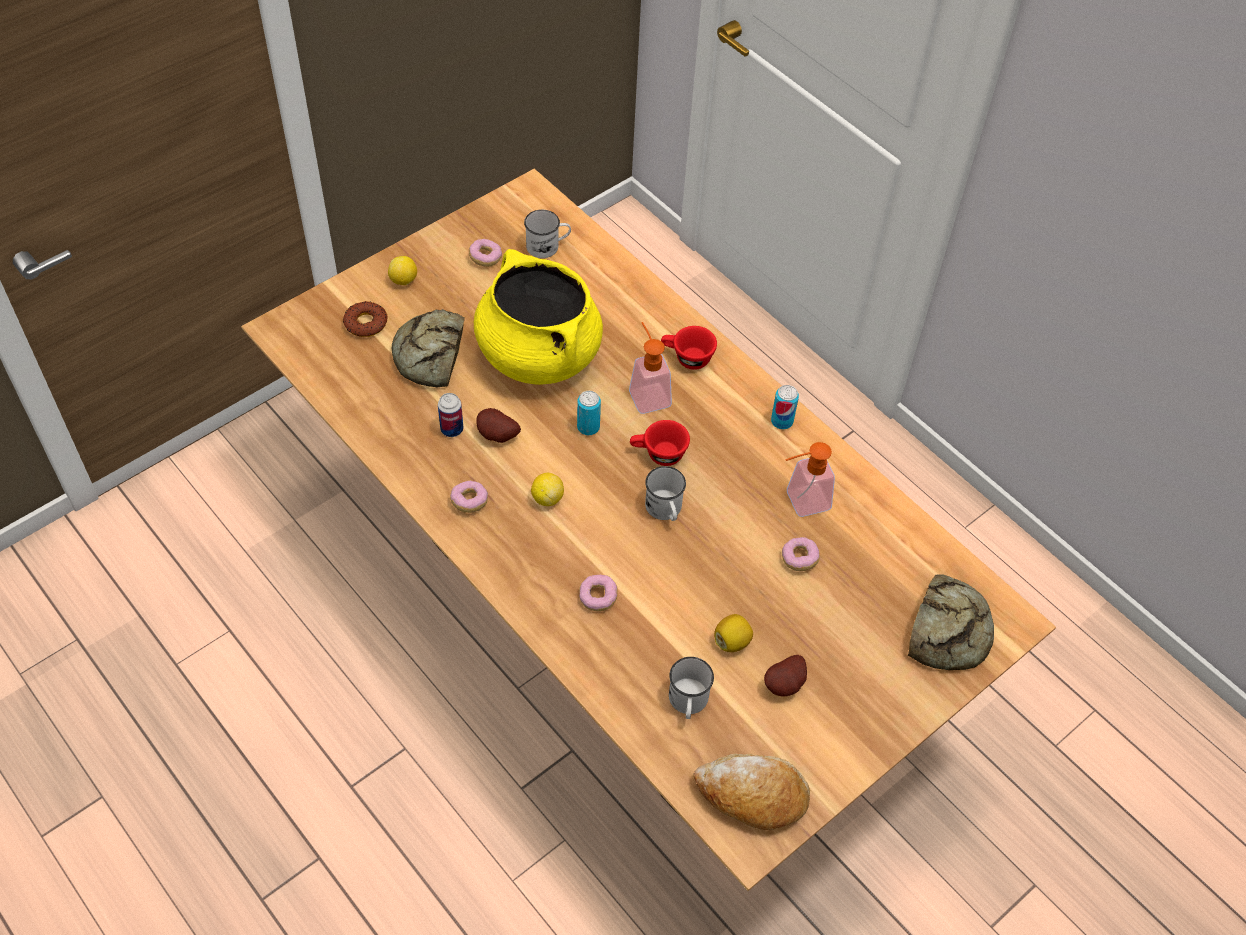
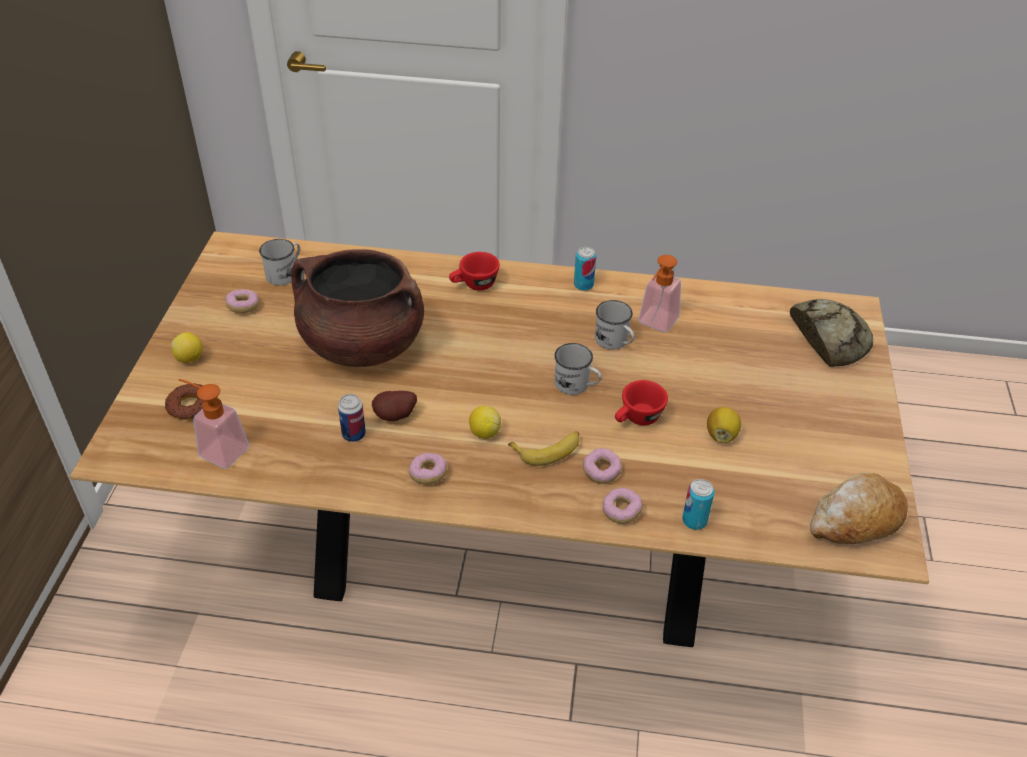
camera: 40 degrees left, 10 degrees down
(431, 355) = (275, 395): bread -> none
(538, 354) = (362, 345): yellow cooking pot -> brown cooking pot
(578, 549) = (548, 450): none -> banana
(588, 427) = (458, 368): can -> can (694, 520)
(647, 393) = (473, 322): soap dispenser -> soap dispenser (217, 449)
(658, 454) = (528, 354): red cup -> red cup (637, 419)
(688, 703) = (744, 494): white mug -> white mug (615, 342)
(786, 685) = (786, 437): potato -> none
(799, 559) = (697, 357): donut -> donut (621, 511)

